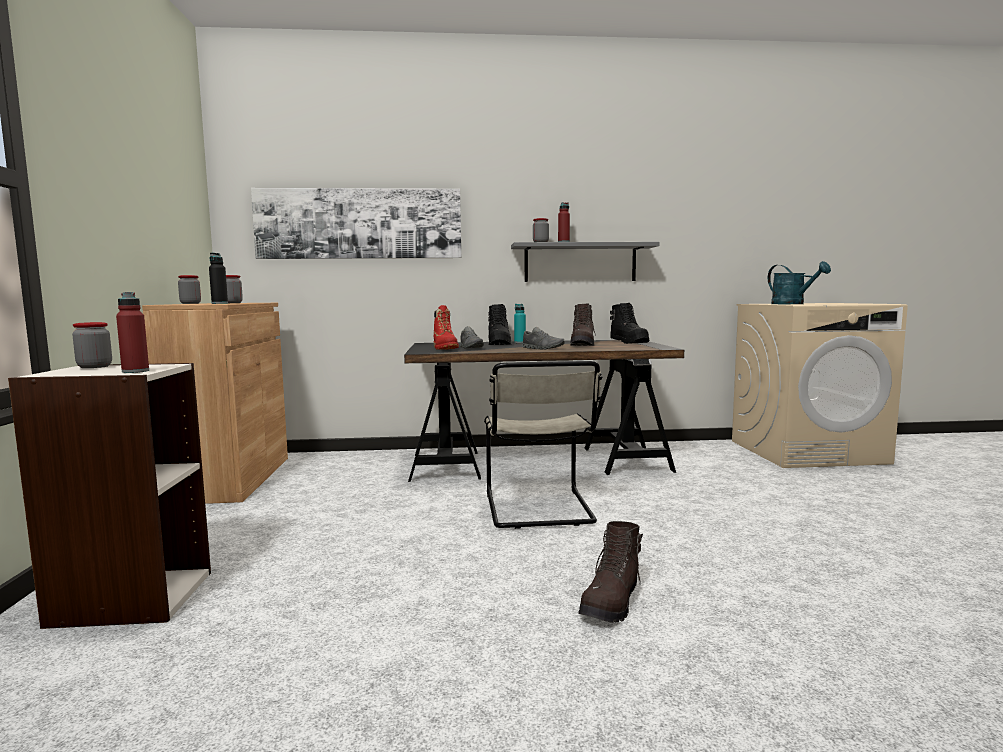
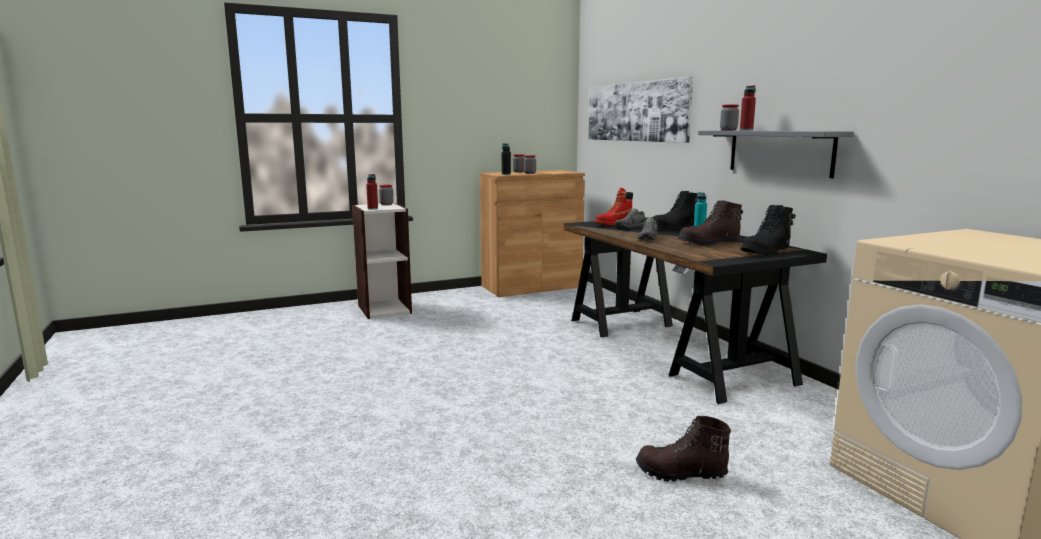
camera: 70 degrees right, 5 degrees up
(539, 510) = (552, 361): beige chair -> none
(612, 602) = (417, 394): brown boot -> brown boot (681, 473)
(793, 304) = (943, 241): turquoise watering can -> none

